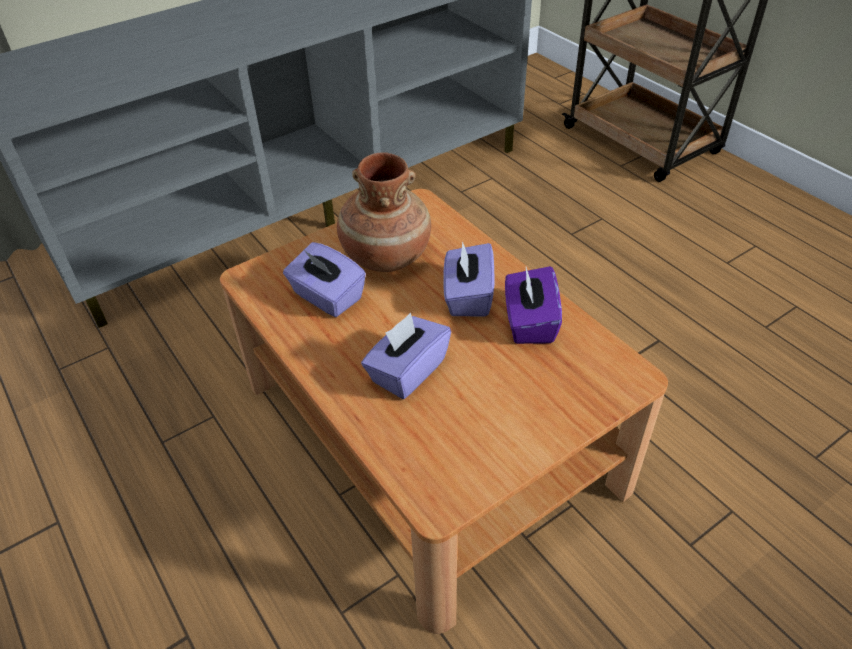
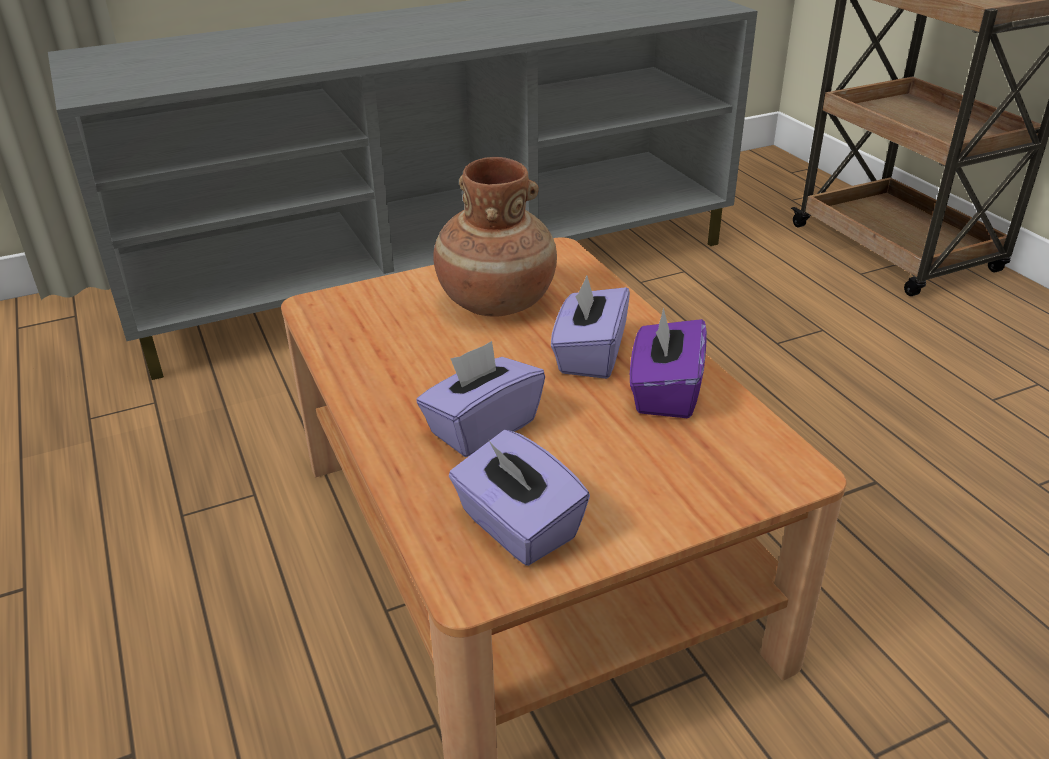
camera: 10 degrees right, 10 degrees down
(327, 297) = (406, 336): purple tissue box -> purple tissue box (517, 527)

